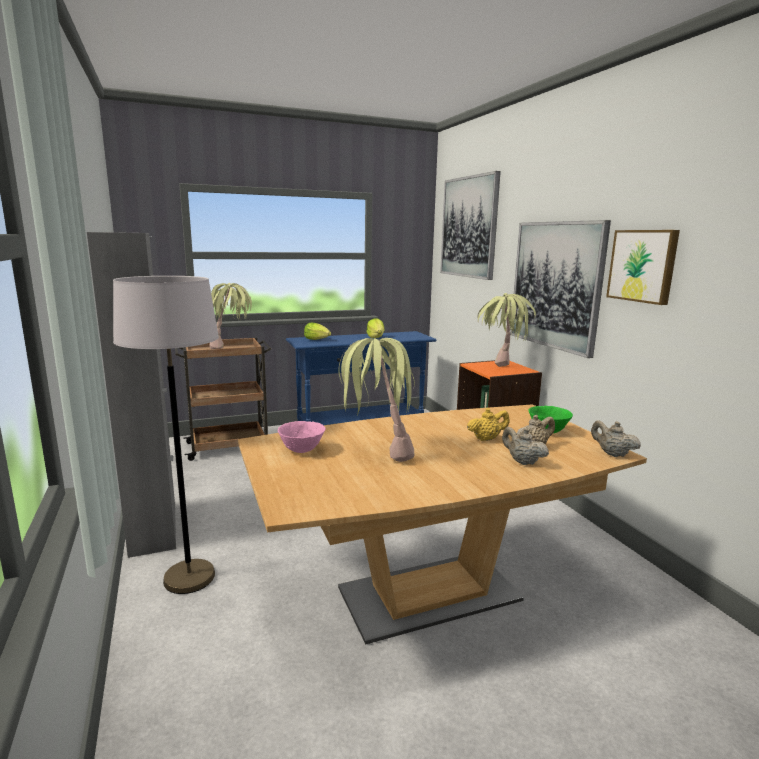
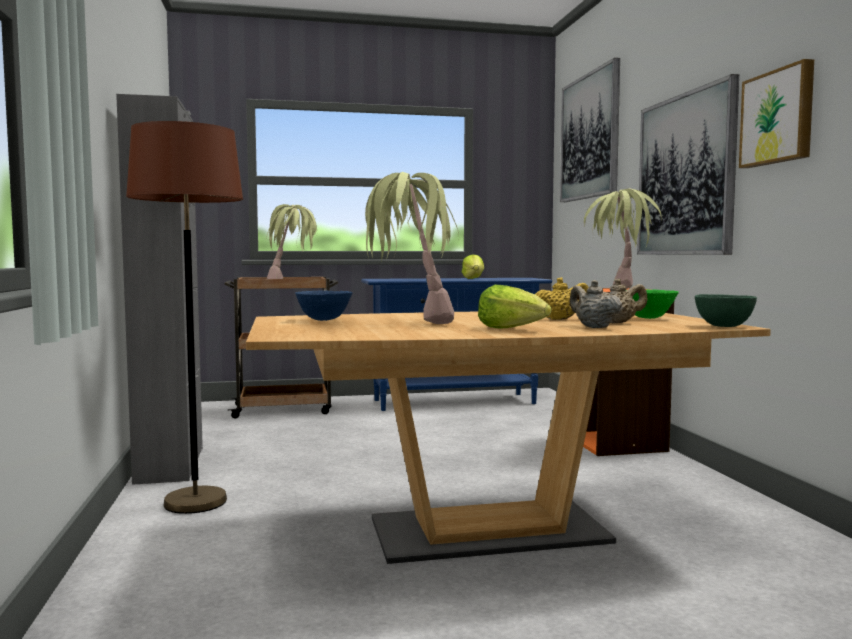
camera: 10 degrees right, 10 degrees down
(189, 578) = (195, 502): grey floor lamp -> brown floor lamp
(302, 450) = (324, 320): pink bowl -> blue bowl
(317, 339) = (398, 279): lettuce -> lettuce (512, 329)
(612, 454) = (723, 326): beige teapot -> green bowl

